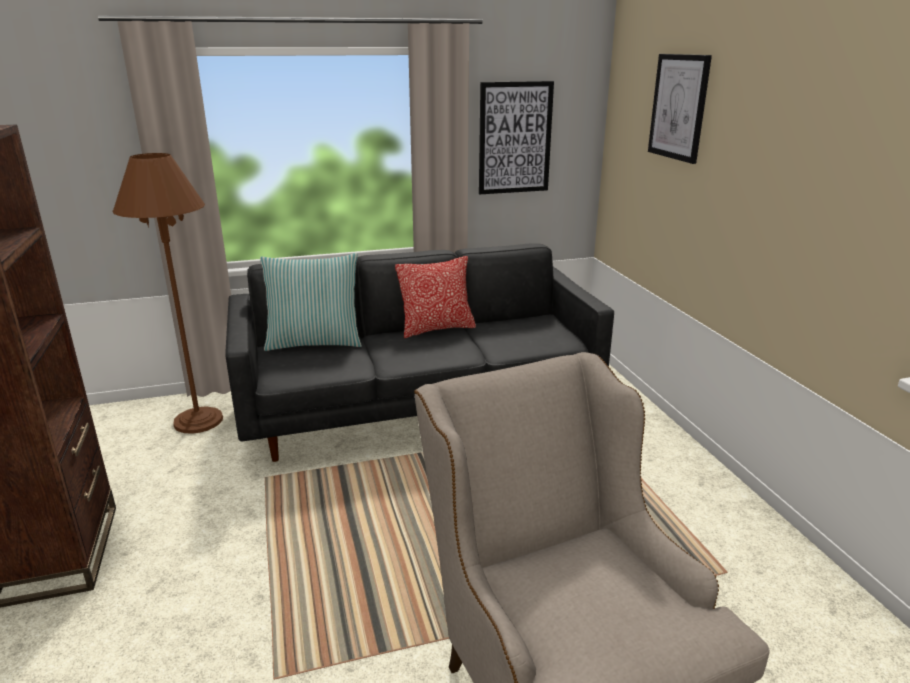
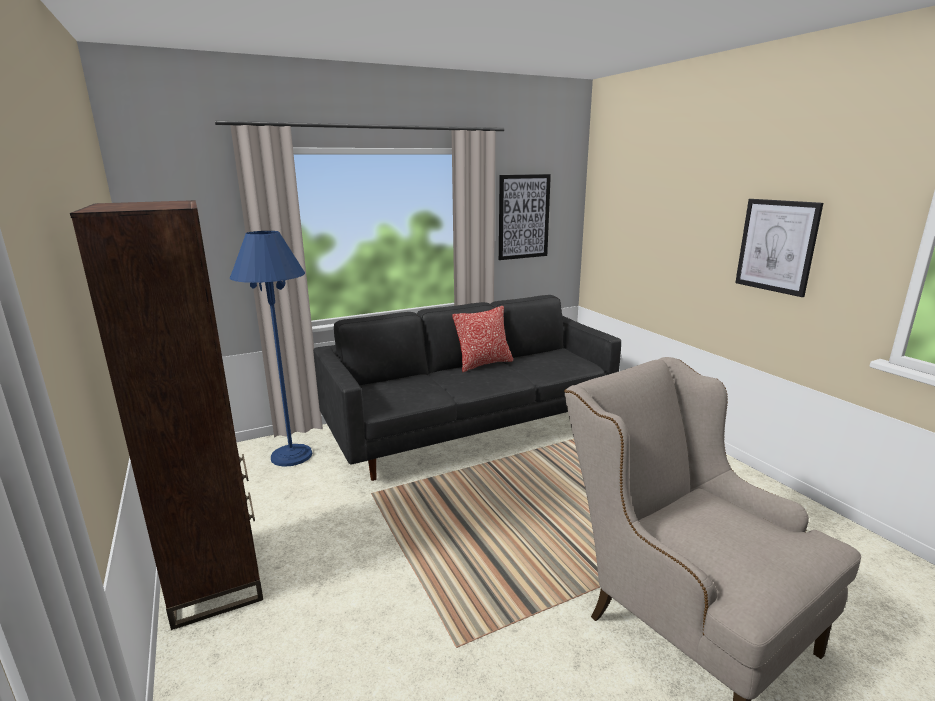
camera: 10 degrees left, 5 degrees down
(198, 420) = (291, 455): brown floor lamp -> blue floor lamp
(314, 342) = (392, 380): pillow -> none
(678, 107) = (654, 188): picture -> picture (776, 246)

